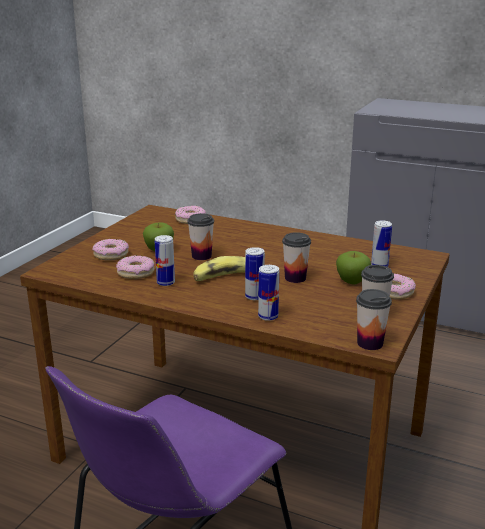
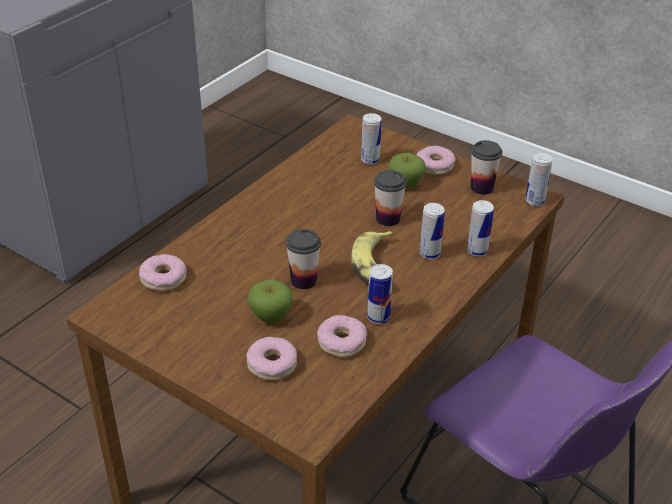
camera: 80 degrees left, 15 degrees up
(370, 343) = (535, 201): cup -> can

